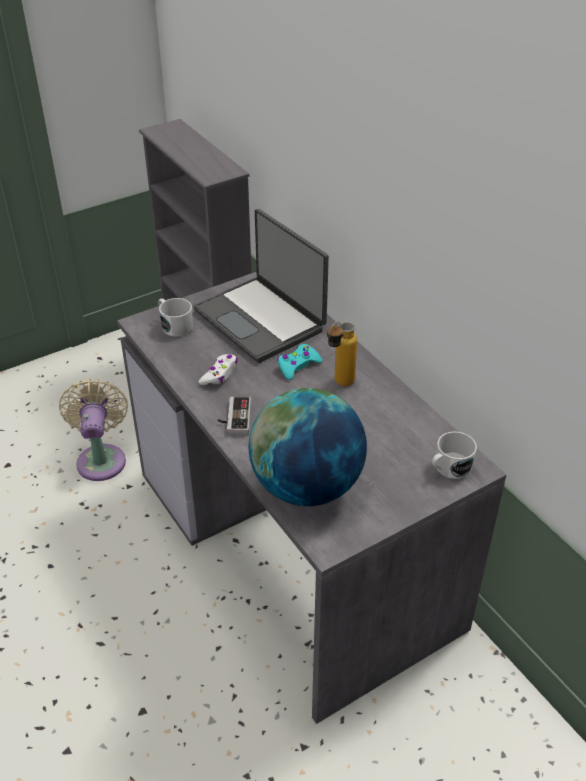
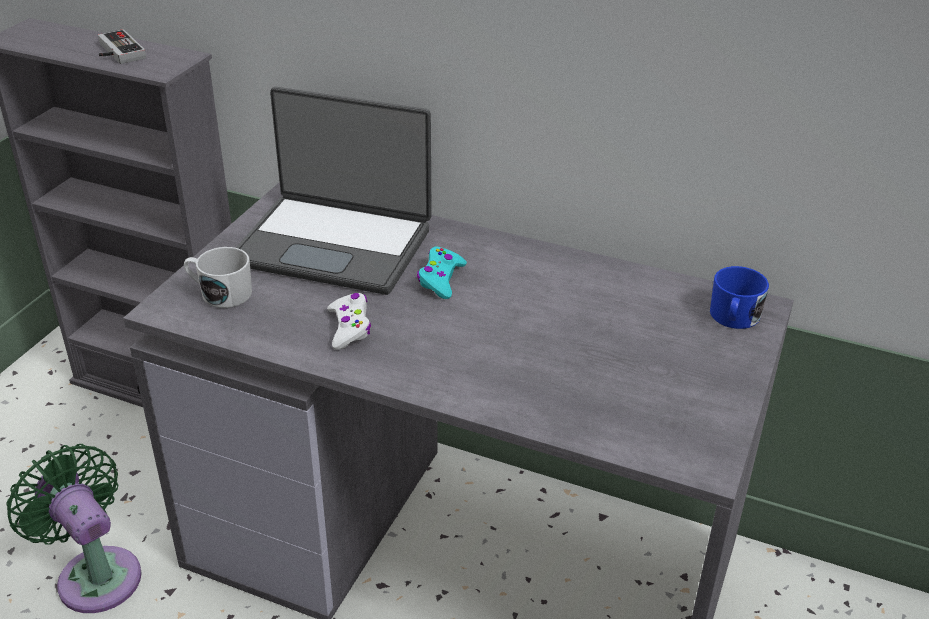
camera: 35 degrees left, 5 degrees down
(101, 458) = (95, 574): beige fan -> green fan
(234, 418) = (427, 371): game controller -> game controller (116, 52)
(306, 487) = (606, 410): globe -> none
(339, 384) = (513, 280): bottle -> none
(449, 468) = (733, 318): white mug -> blue mug

